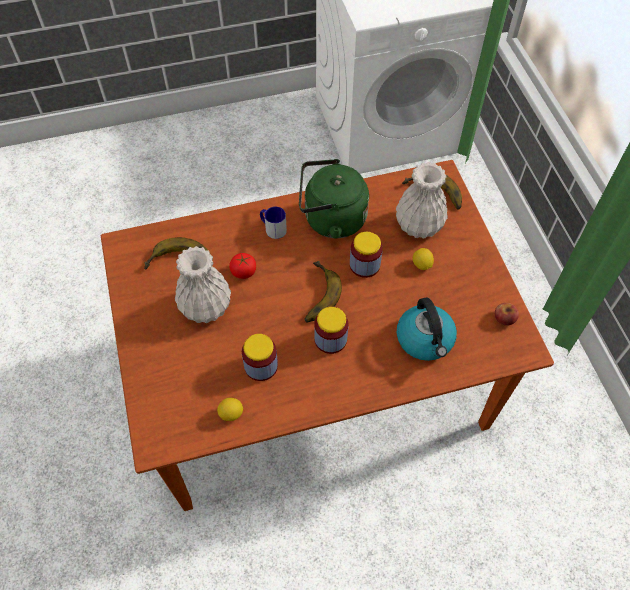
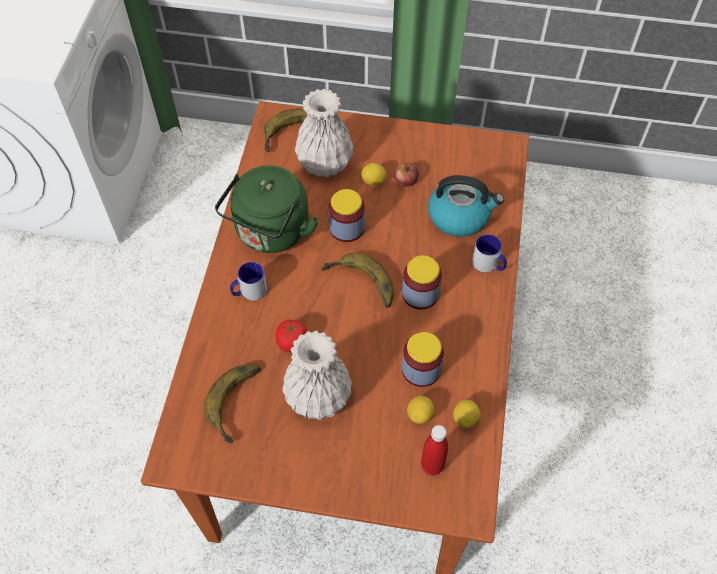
camera: 65 degrees left, 0 degrees up
(181, 404) = (432, 465): none -> red bottle
(220, 380) = (420, 415): none -> lemon
(387, 380) = (489, 265): none -> mug
(504, 318) = (466, 146): apple -> apple (406, 180)

